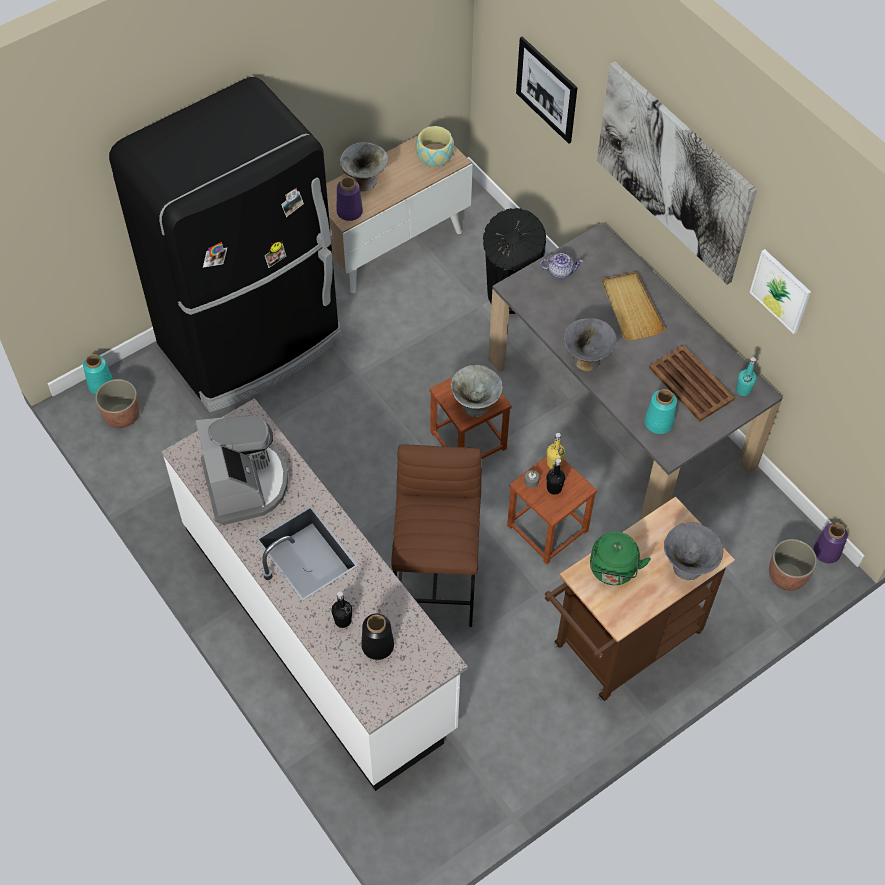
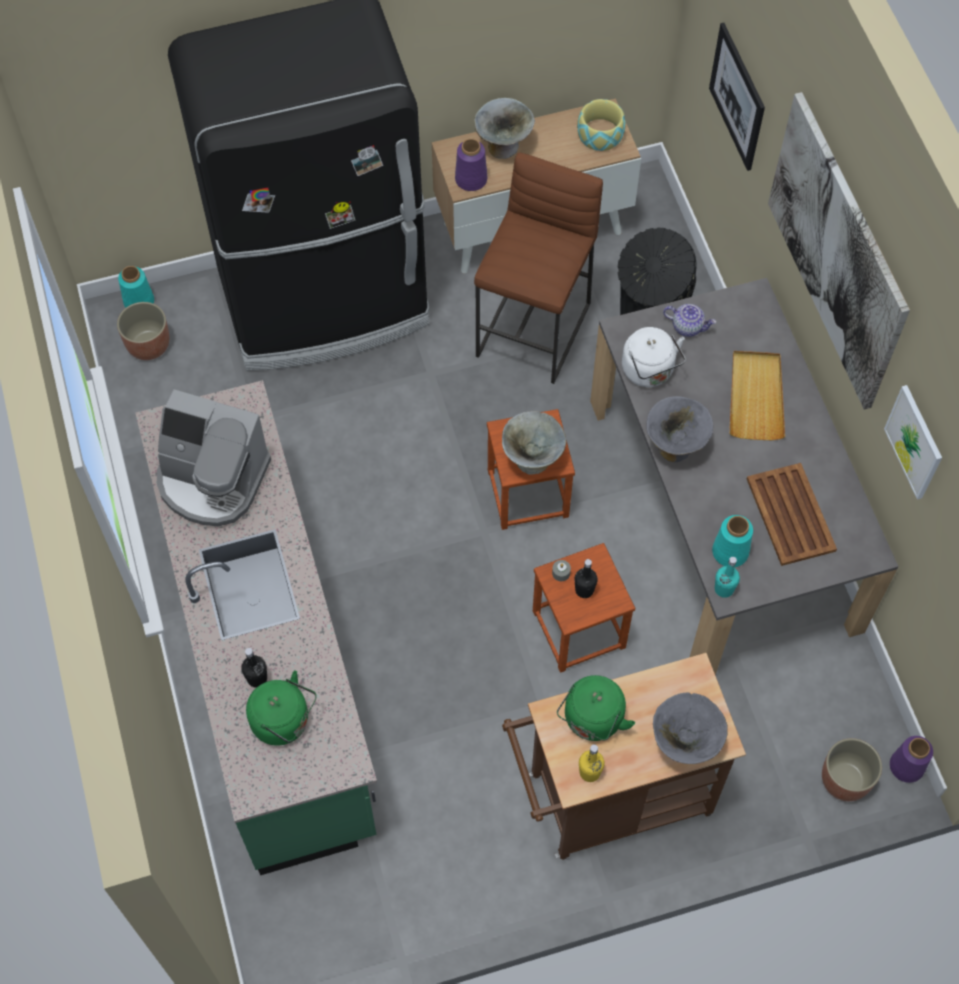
camera: 20 degrees right, 5 degrees up
(245, 483) = (212, 480): coffee machine -> coffee machine turned 105 degrees clockwise
(318, 626) = (271, 662): white counter -> green counter
(378, 646) = (284, 722): black vase -> green kettle
(437, 583) = (425, 654): brown stool -> brown stool (534, 330)
(545, 312) = (649, 371): none -> white kettle
(554, 463) = (596, 559): yellow bottle -> yellow bottle (589, 772)
(743, 390) = (852, 542): turquoise bottle -> turquoise bottle (724, 589)

